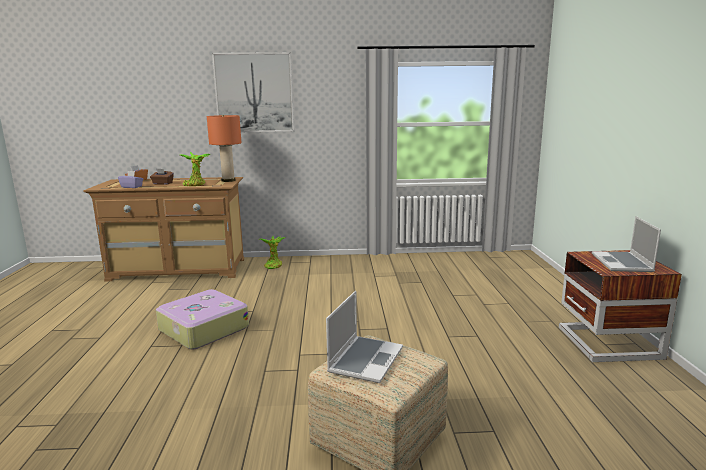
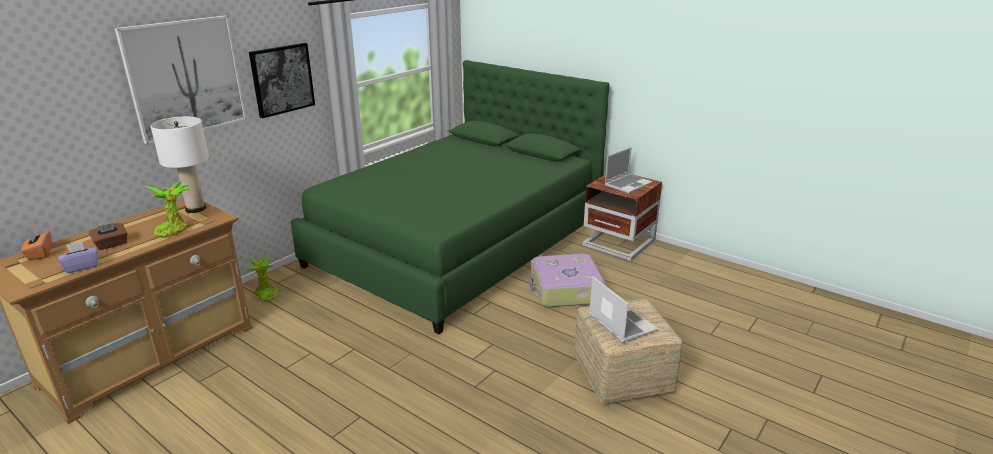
camera: 50 degrees left, 10 degrees up
(203, 329) = (345, 391): suitcase -> suitcase (565, 290)
(228, 180) = (196, 208): orange table lamp -> white table lamp
(331, 107) = (282, 79): none -> picture
(441, 285) = (459, 244): none -> green bed
(622, 263) = (627, 184): laptop -> laptop turned 90 degrees counterclockwise

